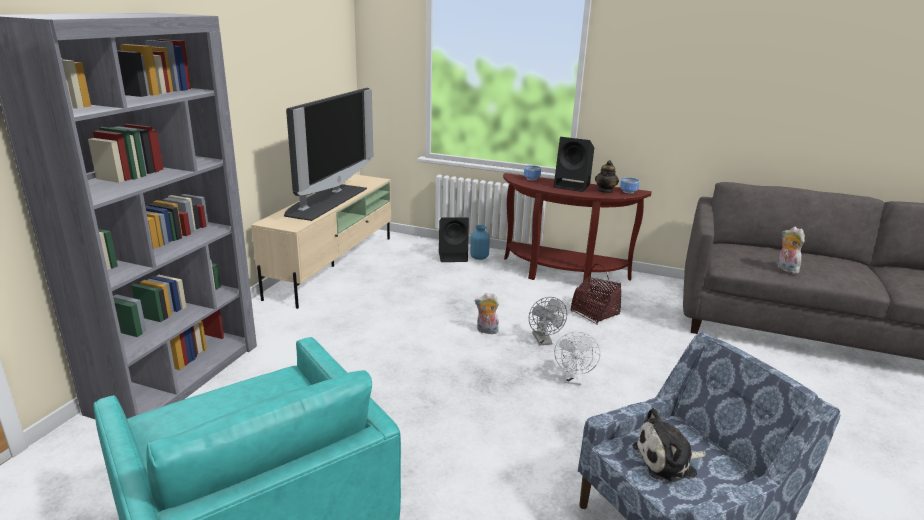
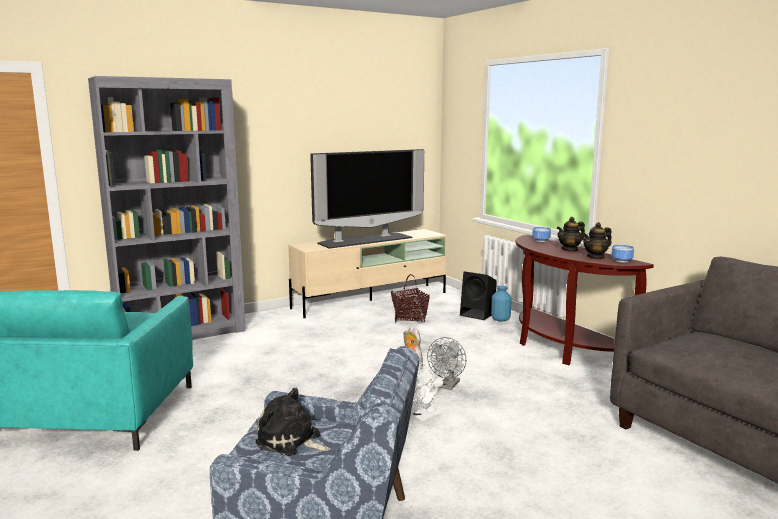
camera: 40 degrees right, 10 degrees down
(573, 186) = (570, 249): black speaker -> teapot
(594, 313) = (538, 382): basket -> basket (409, 318)
(785, 269) = (725, 363): plush toy -> none

